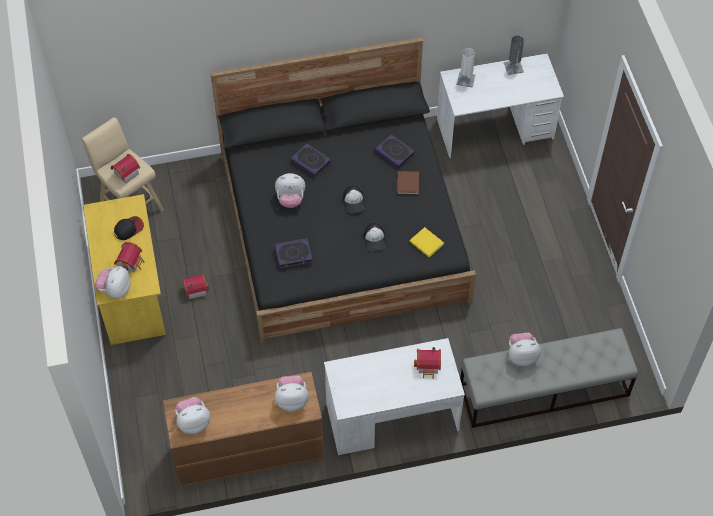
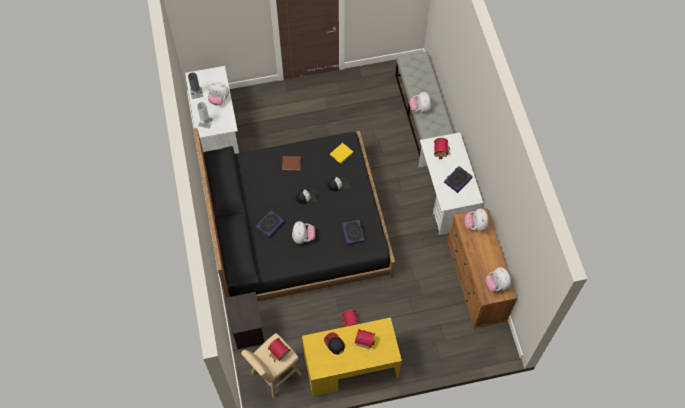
camera: 90 degrees left, 5 degrees up
(115, 290) = (389, 348): plush toy -> plush toy (219, 99)
(193, 176) = (247, 330): none -> black nightstand
(395, 153) = (264, 171): book -> book (457, 180)

